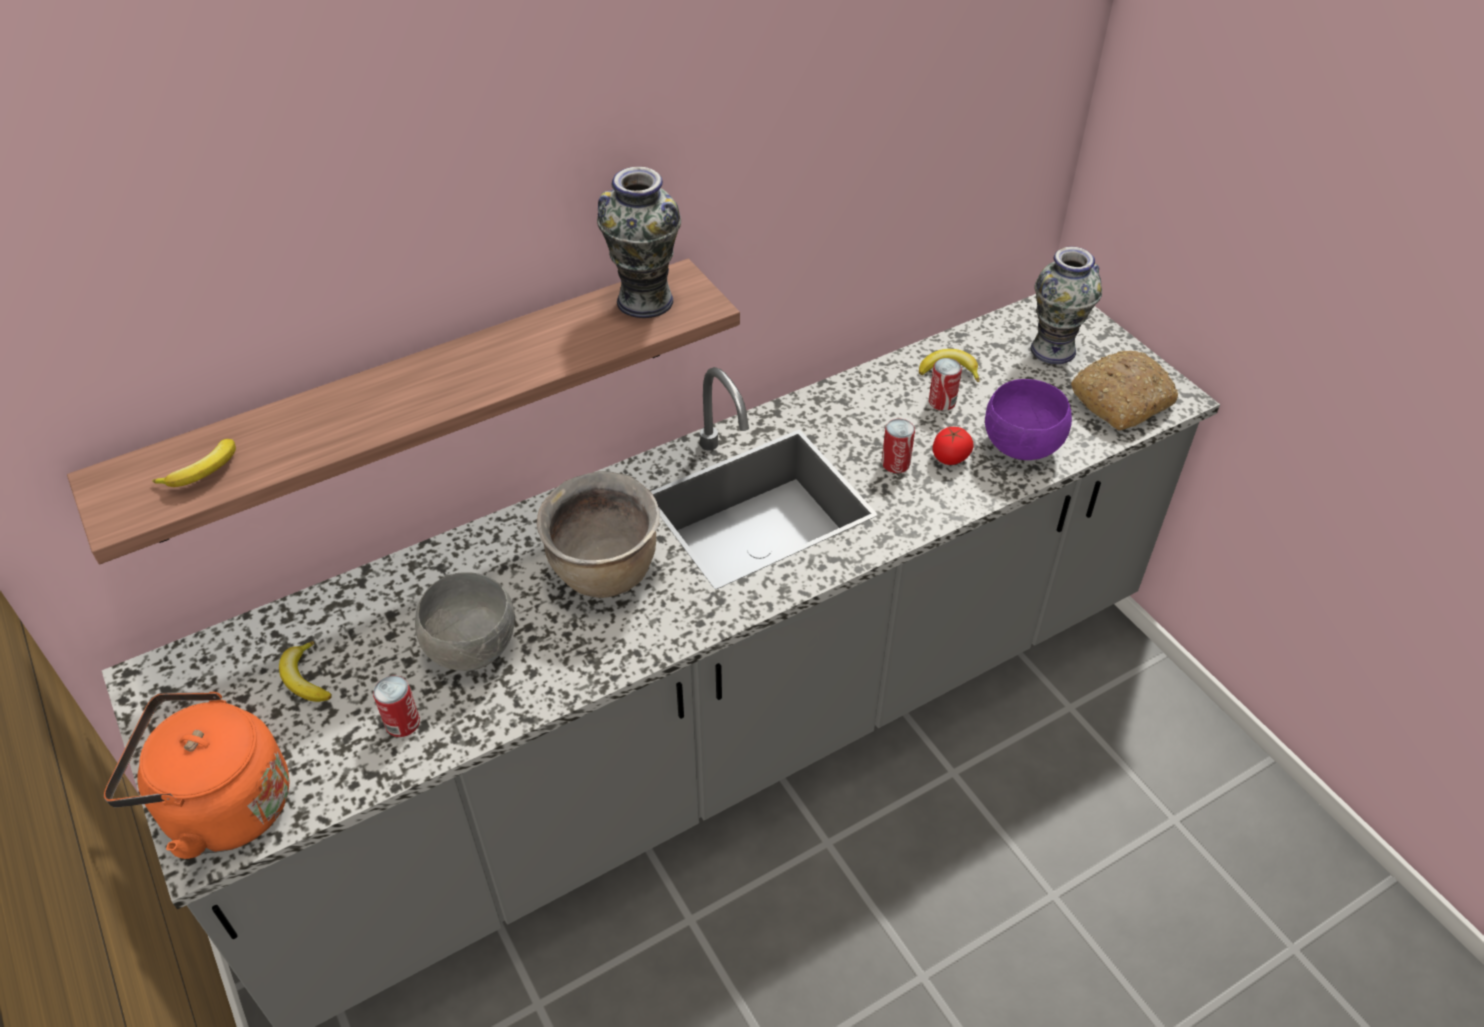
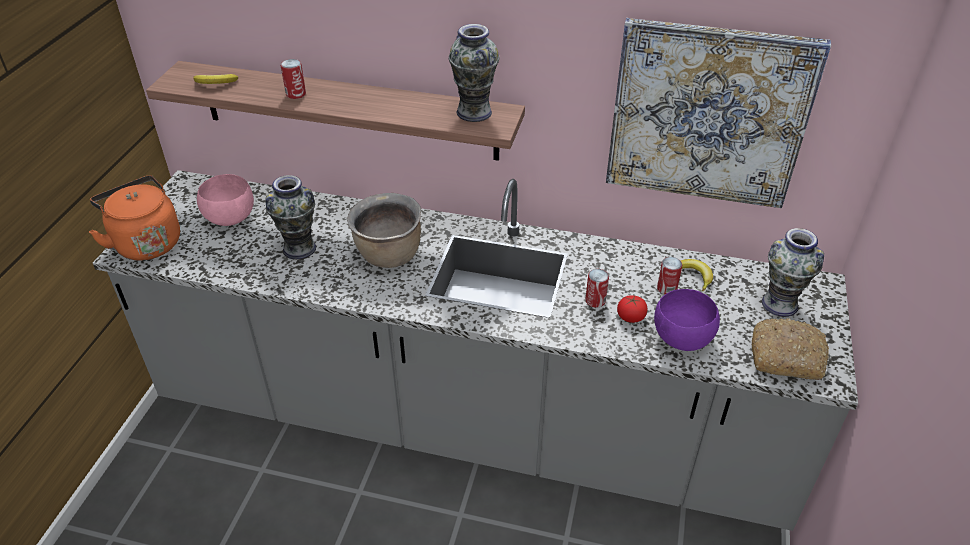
camera: 45 degrees right, 5 degrees down
(305, 678) = (230, 218): banana -> pink bowl
(402, 723) = (237, 258): can -> can (296, 94)
(474, 647) = (299, 249): grey bowl -> vase
(912, 161) = (708, 115): none -> picture

